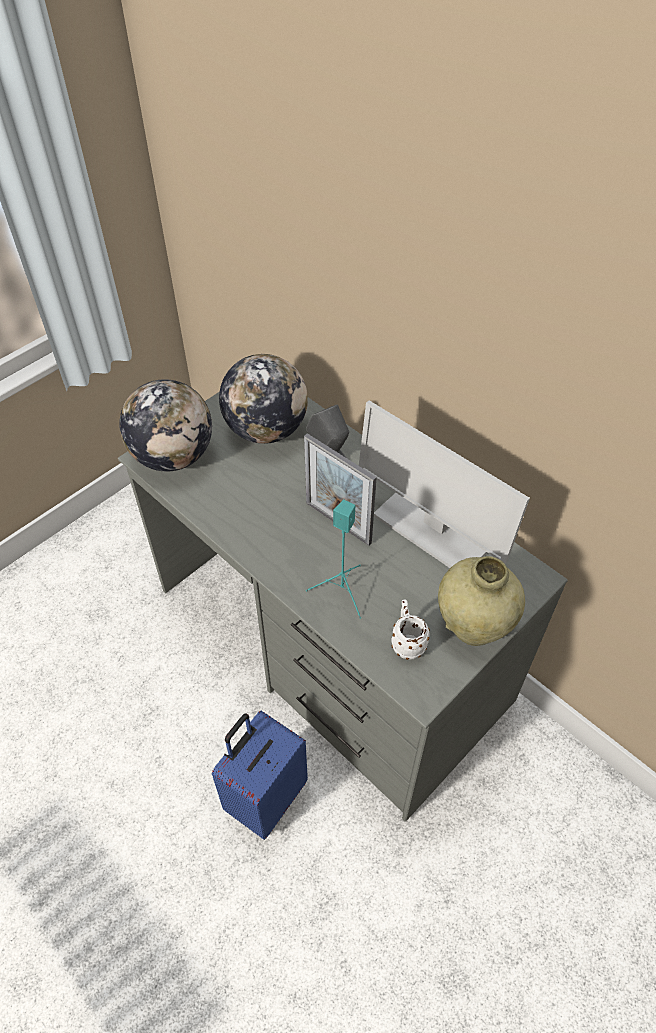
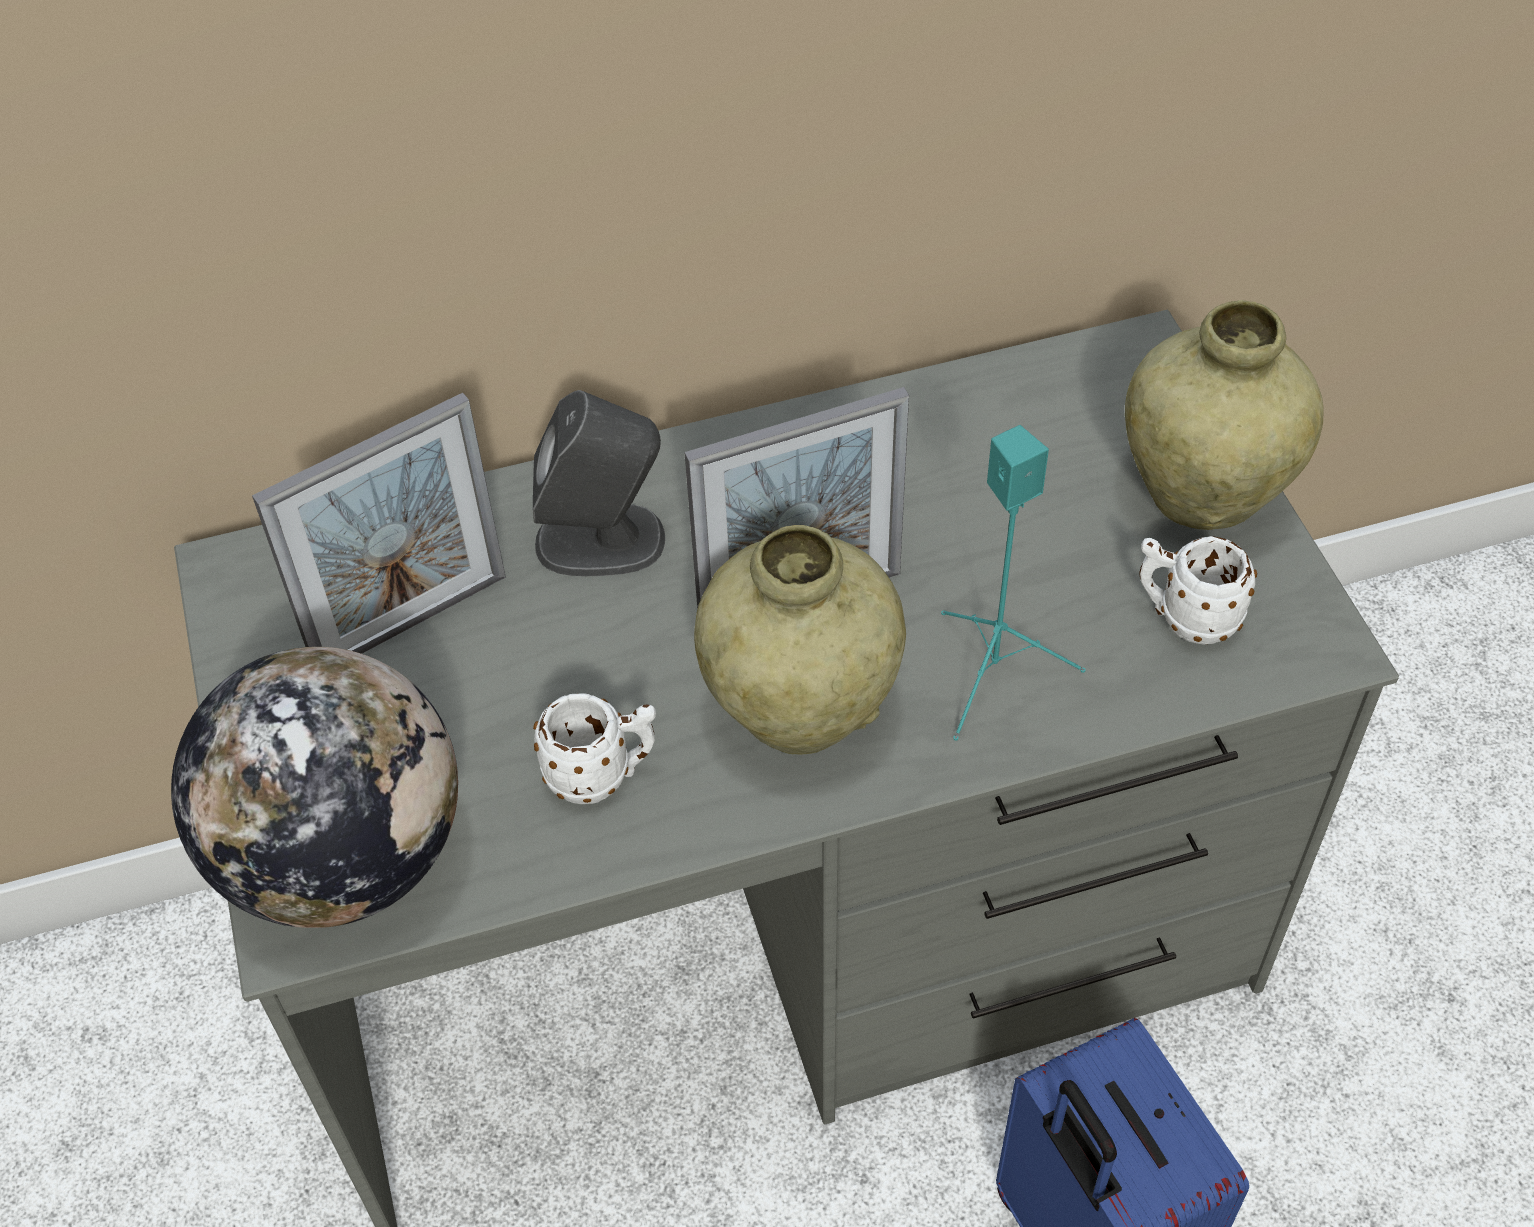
camera: 60 degrees left, 0 degrees up
(236, 502) = (602, 775): none -> white mug
(266, 429) = (411, 622): globe -> picture frame
(291, 542) = (800, 712): none -> beige vase
(432, 529) = (923, 449): monitor -> none

